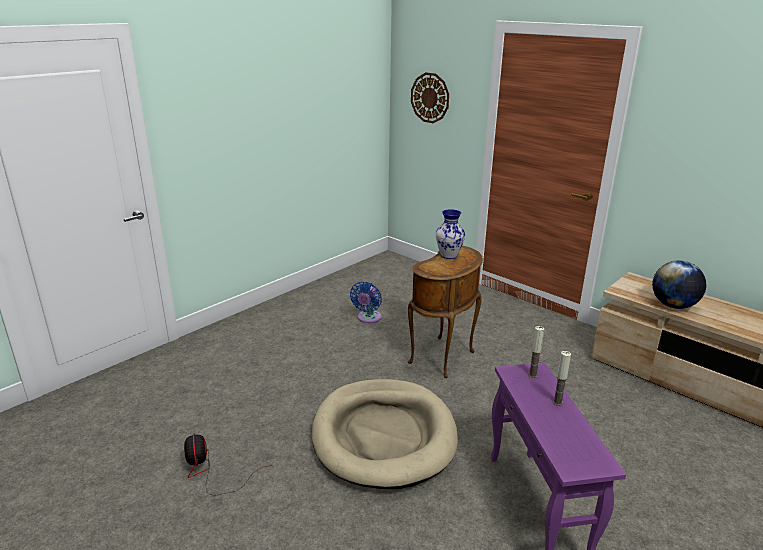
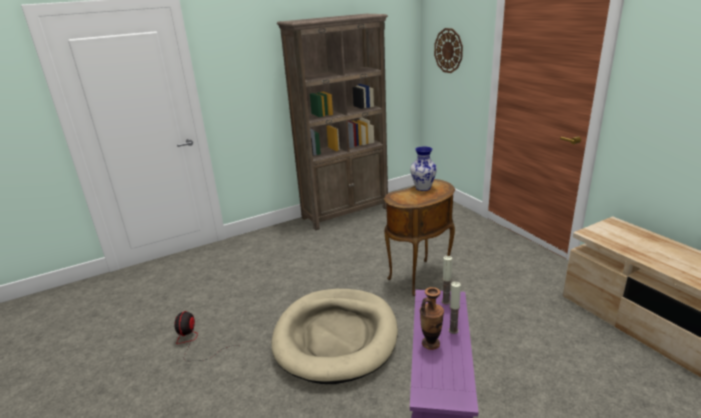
camera: 20 degrees right, 0 degrees up
(319, 291) = (346, 213): none -> brown bookcase
(368, 318) = (373, 238): blue fan -> none
(544, 418) = (431, 343): none -> vase
(673, 306) = (642, 253): globe -> none

